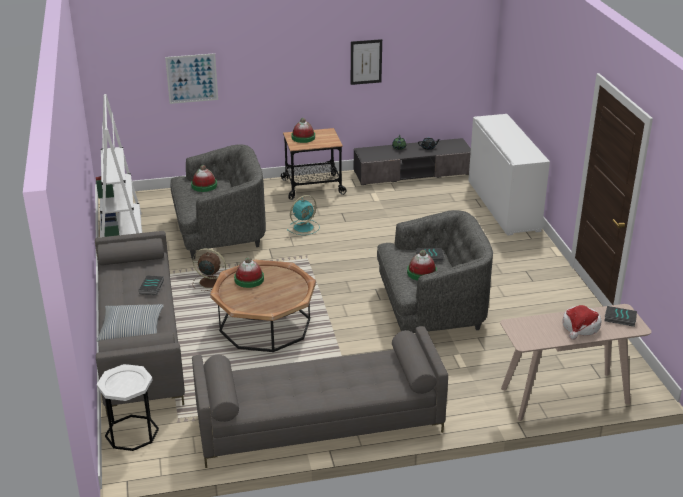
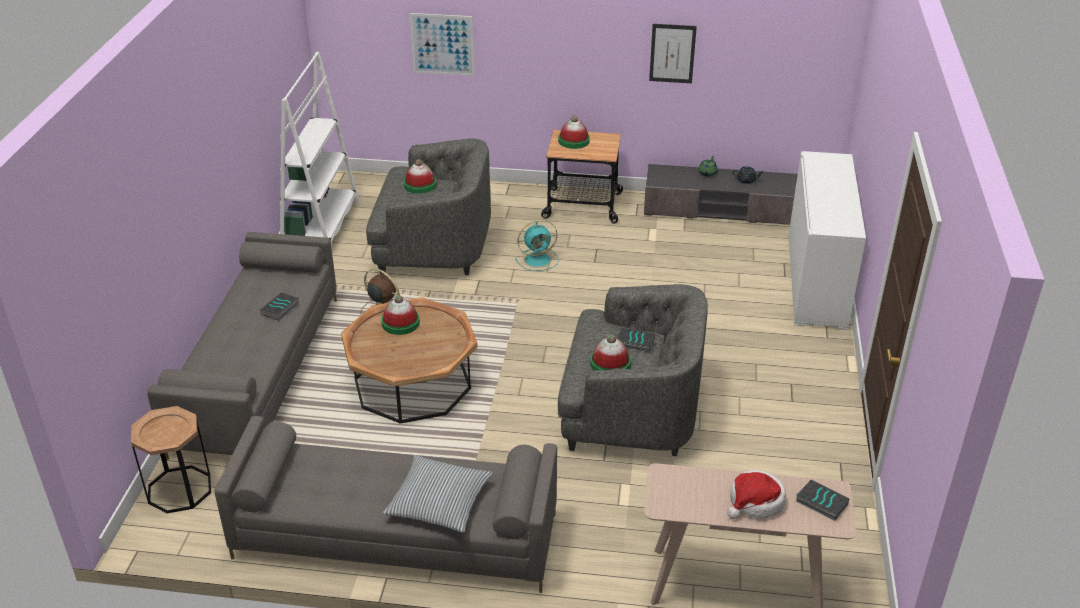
camera: 20 degrees right, 5 degrees up
(131, 330) = (223, 360): pillow -> pillow (439, 502)
(132, 433) = (179, 489): white side table -> brown side table

